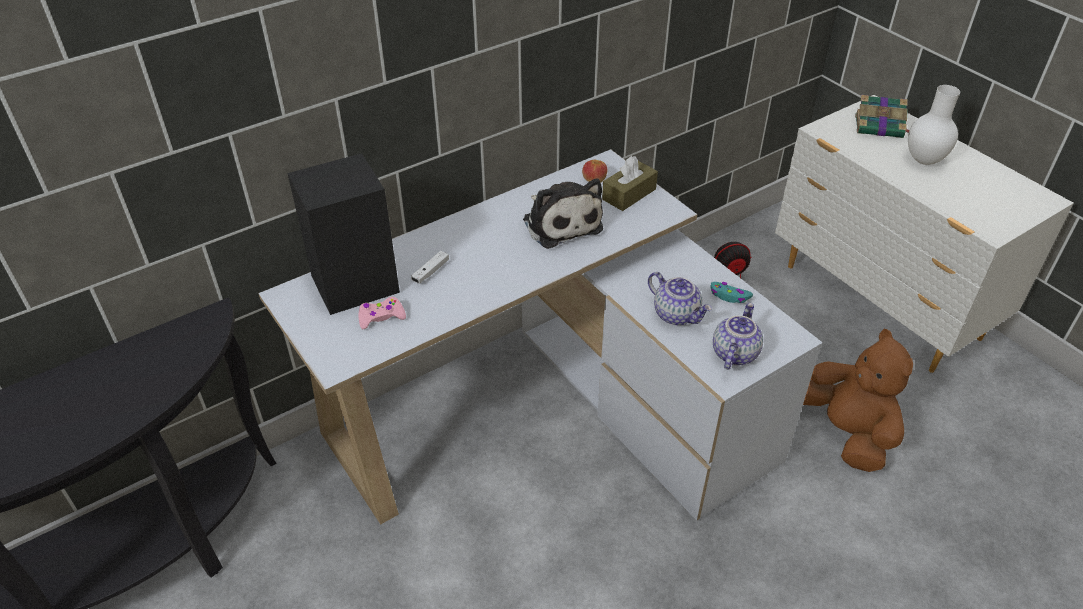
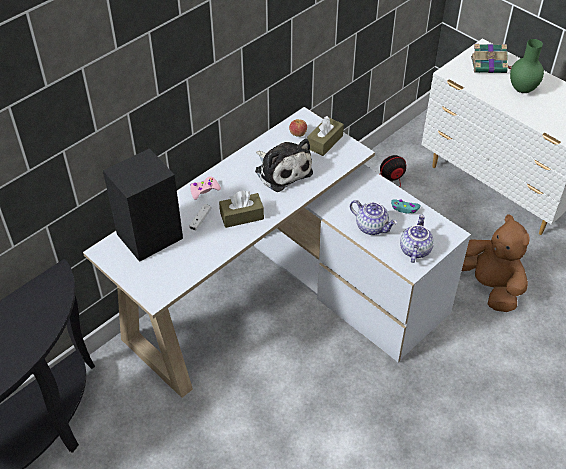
camera: 10 degrees left, 5 degrees up
(381, 317) = (175, 258): pink game controller -> pink game controller (204, 190)
(489, 273) = (242, 216): none -> brown tissue box
(925, 161) = (523, 90): white vase -> green vase

